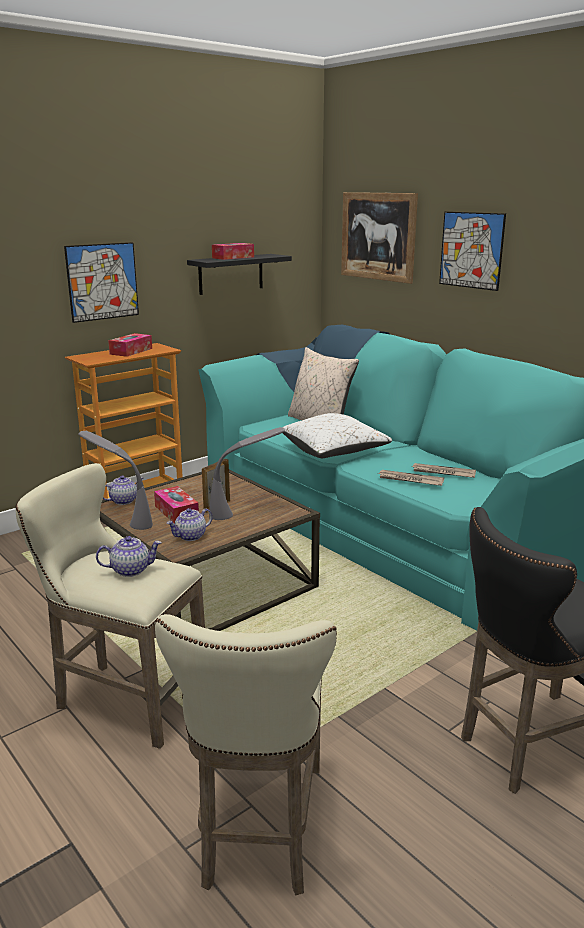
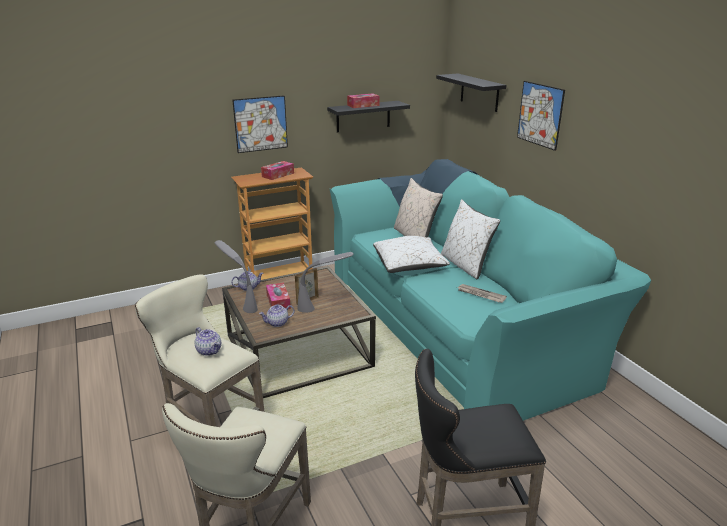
camera: 15 degrees right, 5 degrees up
(131, 570) = (209, 351): teapot -> teapot turned 45 degrees clockwise
(378, 236) = (479, 92): picture -> black shelf
(402, 445) = (465, 265): none -> white pillow
(410, 480) = (450, 298): newspaper -> none

